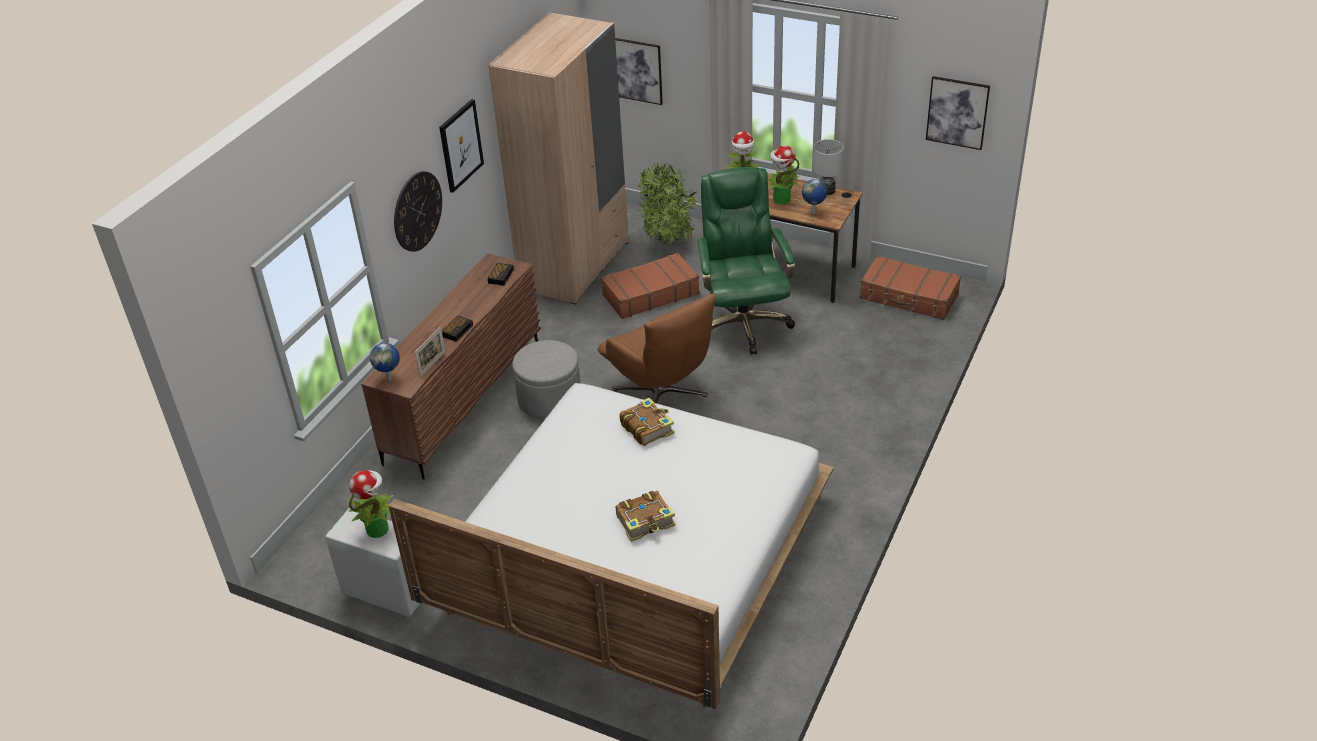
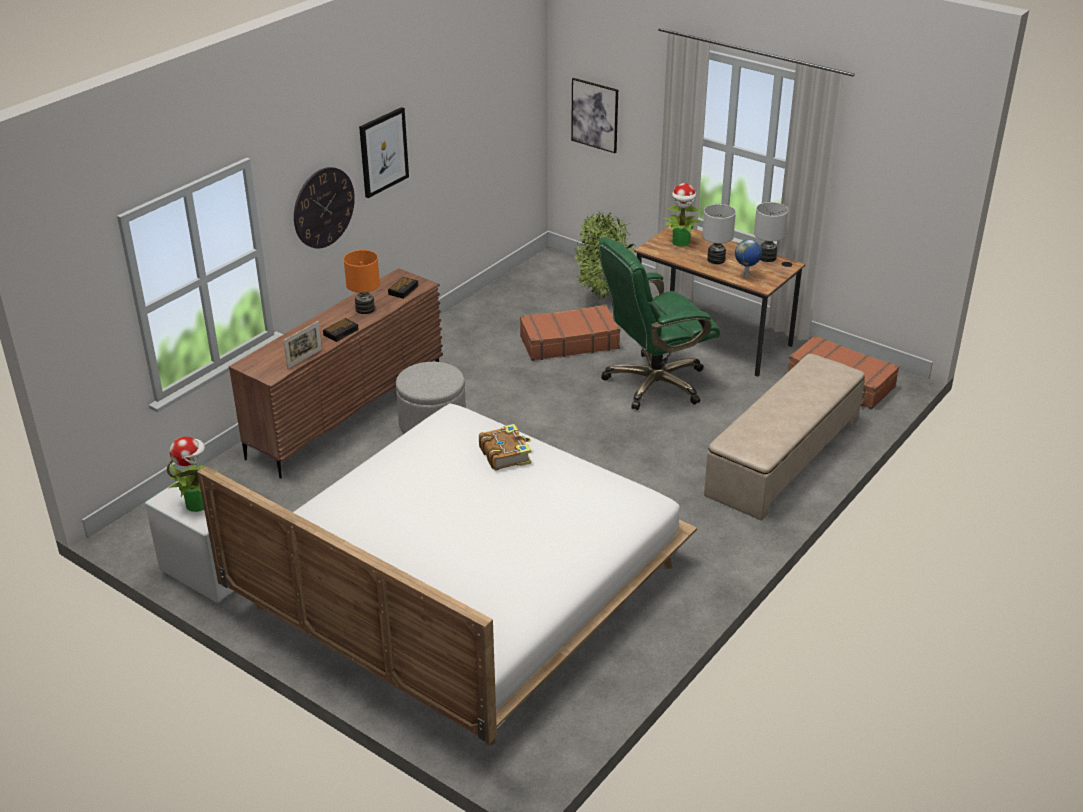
camera: 10 degrees right, 5 degrees down
(390, 379) = (258, 366): globe -> none
(471, 302) = (365, 309): none -> orange table lamp
(575, 265) = (502, 305): beige wardrobe -> none
(646, 522) = (471, 542): book -> none
(660, 393) = (546, 435): brown armchair -> none
(743, 324) = (655, 383): green office chair -> green office chair turned 120 degrees counterclockwise
(781, 200) = (716, 260): potted plant -> grey table lamp
(880, 380) = (784, 457): none -> beige bench
(957, 112) = (911, 186): picture -> none

